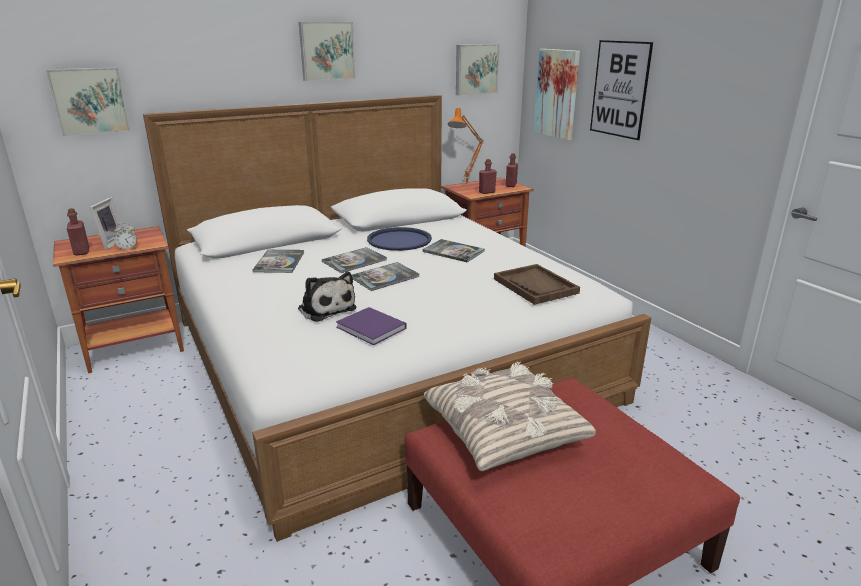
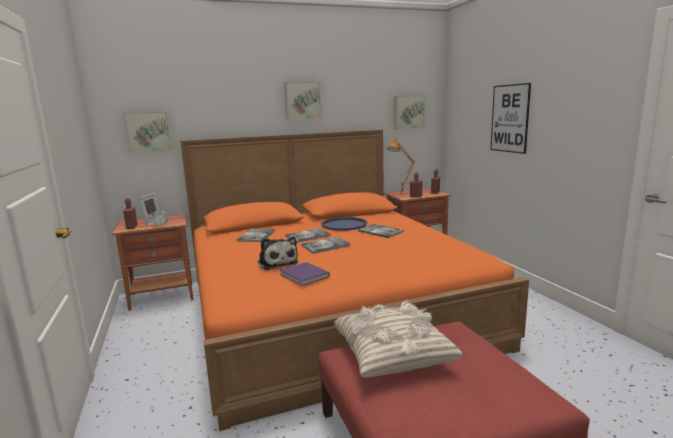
camera: 10 degrees right, 10 degrees down
(383, 357) = (329, 310): white bed -> orange bed
(535, 286) = (436, 253): brown tray -> none
(557, 94) = (467, 126): picture -> none

